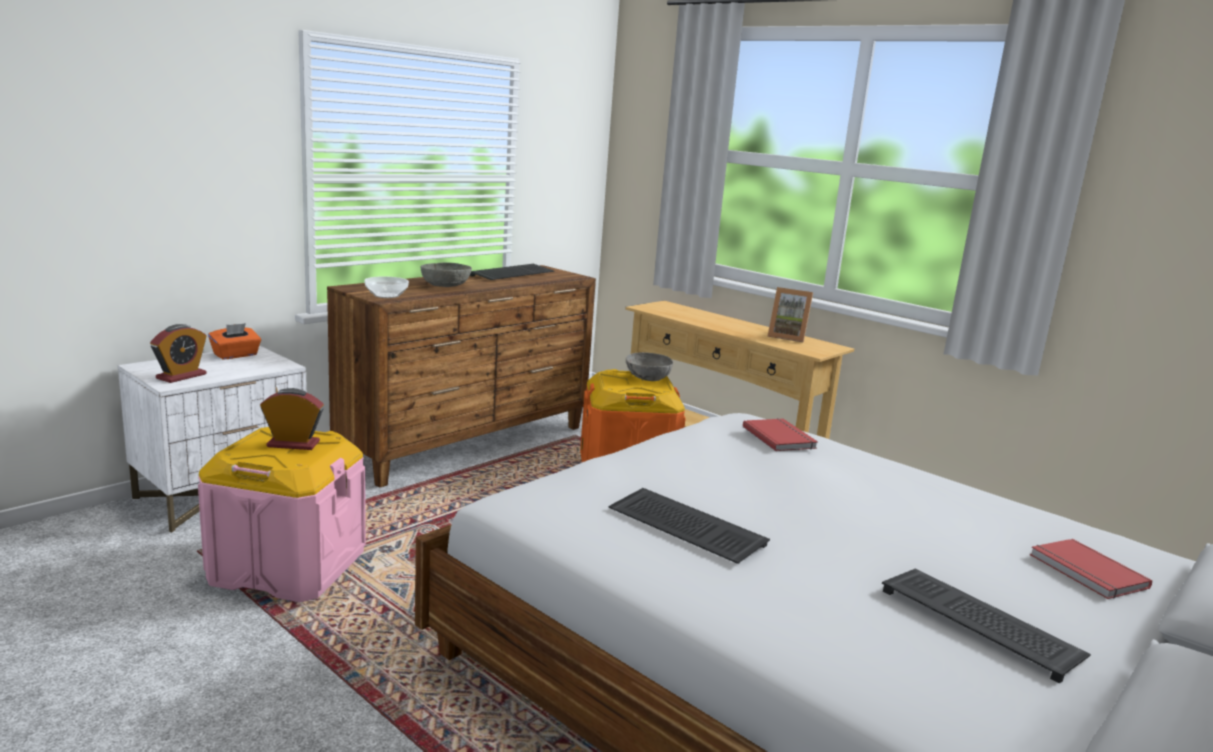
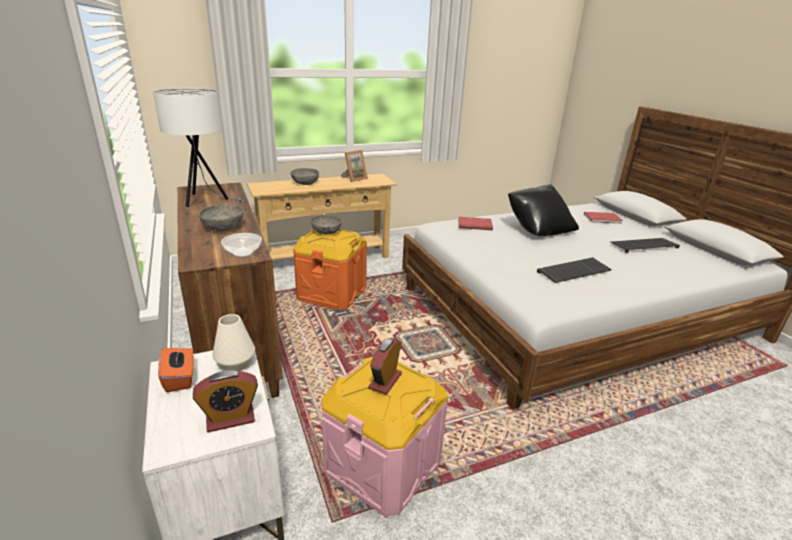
camera: 65 degrees left, 10 degrees up
(181, 376) = (230, 419): alarm clock -> alarm clock turned 105 degrees clockwise
(264, 366) = (235, 364): none -> white vase
(512, 275) = (205, 201): keyboard -> white table lamp
(716, 319) = (305, 183): none -> grey bowl
(859, 494) = (538, 230): none -> black pillow

